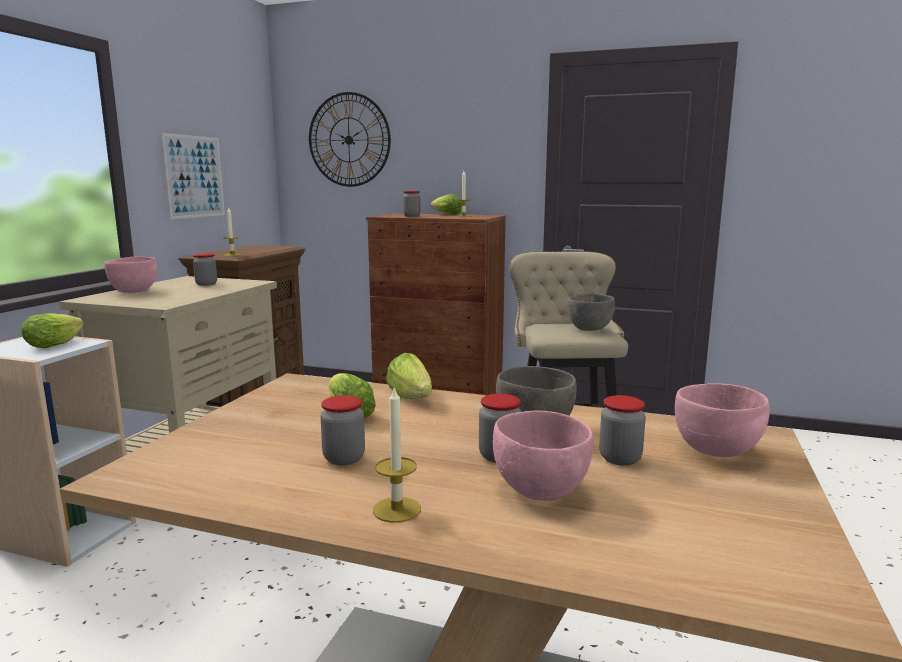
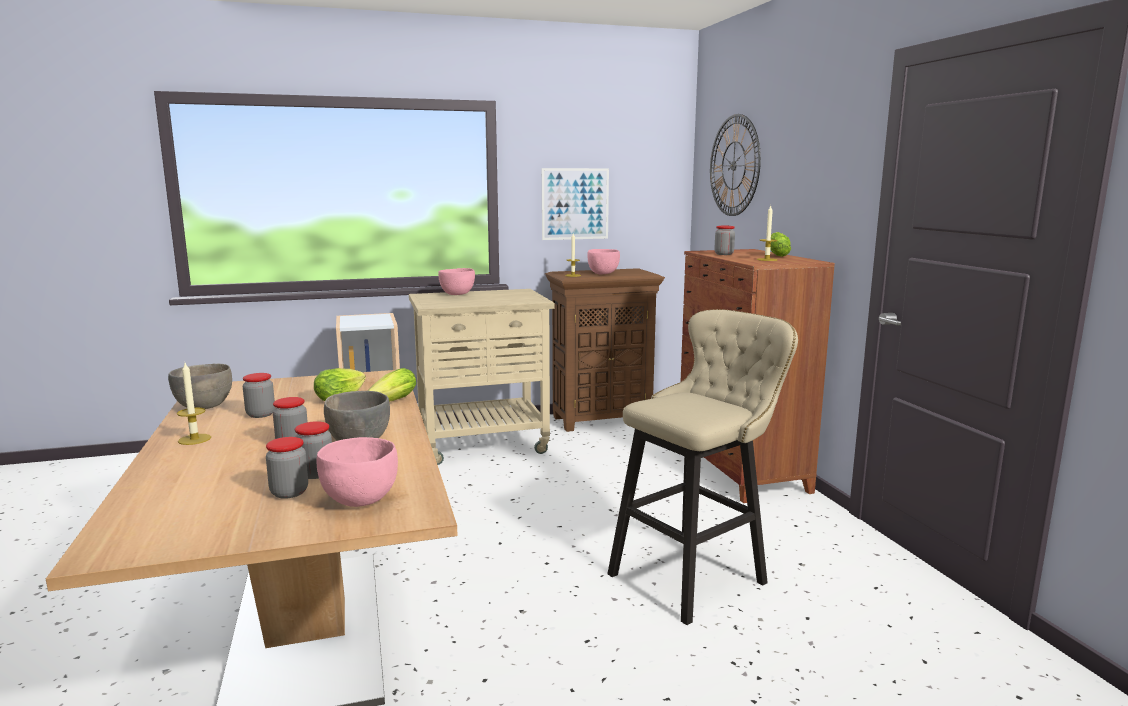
camera: 55 degrees right, 0 degrees up
(57, 343) = (375, 320): lettuce -> none
(206, 284) = (508, 296): jar -> jar (289, 492)
(539, 490) = (242, 462): pink bowl -> pink bowl (603, 273)
(590, 329) = (705, 410): grey bowl -> grey bowl (204, 407)

